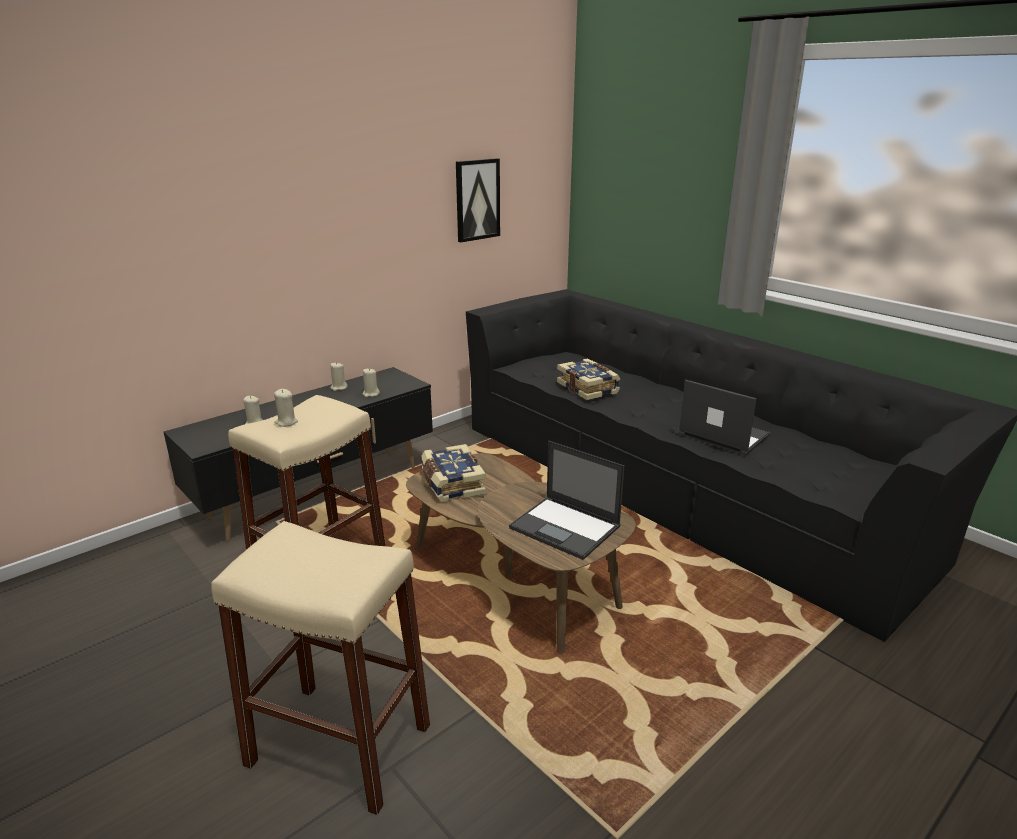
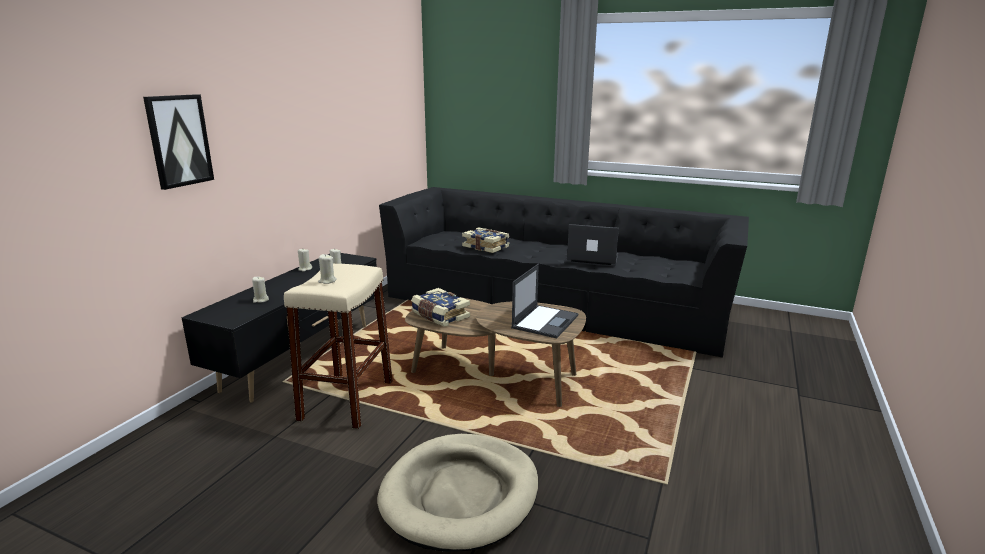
camera: 25 degrees left, 5 degrees down
(339, 745) = (461, 494): beige stool -> beige dog bed
(477, 200) = (375, 121): picture -> picture (179, 140)
(566, 528) = (545, 321): laptop -> laptop turned 75 degrees counterclockwise

